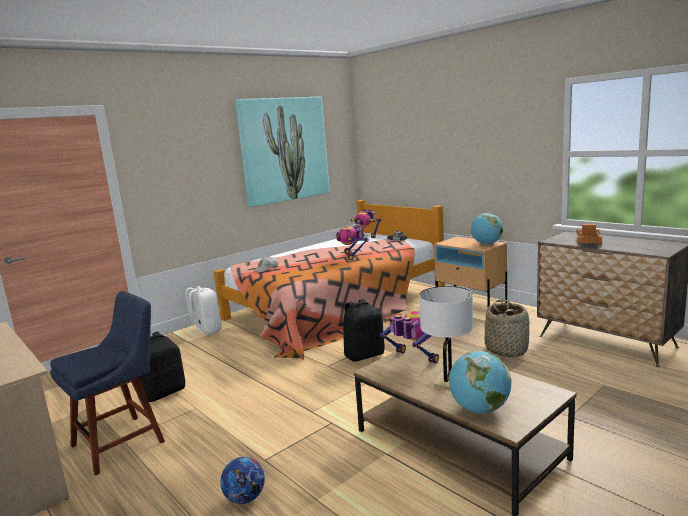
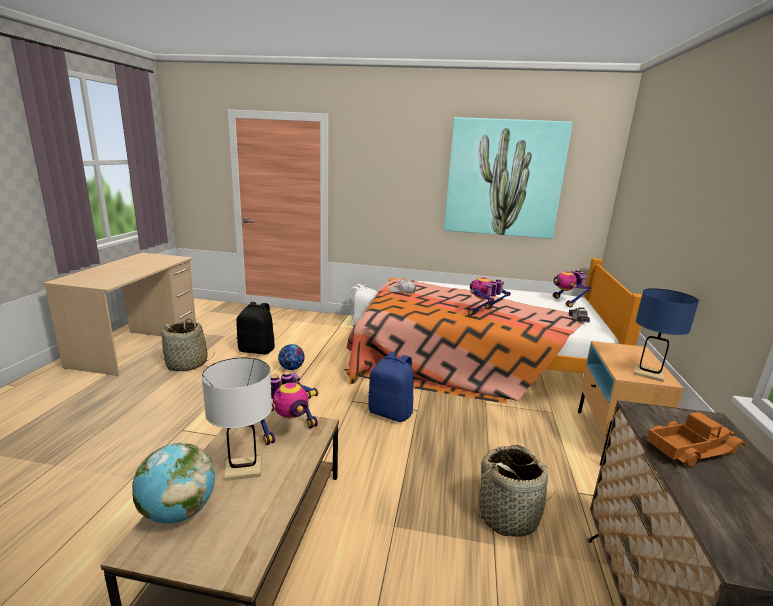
camera: 50 degrees right, 5 degrees up
(123, 441) = (187, 364): blue chair -> basket
(245, 498) = (128, 442): football -> football (291, 368)
(364, 355) = (391, 413): black backpack -> blue backpack
(412, 359) = (288, 430): toy robot -> toy robot turned 45 degrees clockwise
(487, 244) = (648, 374): globe -> blue table lamp

